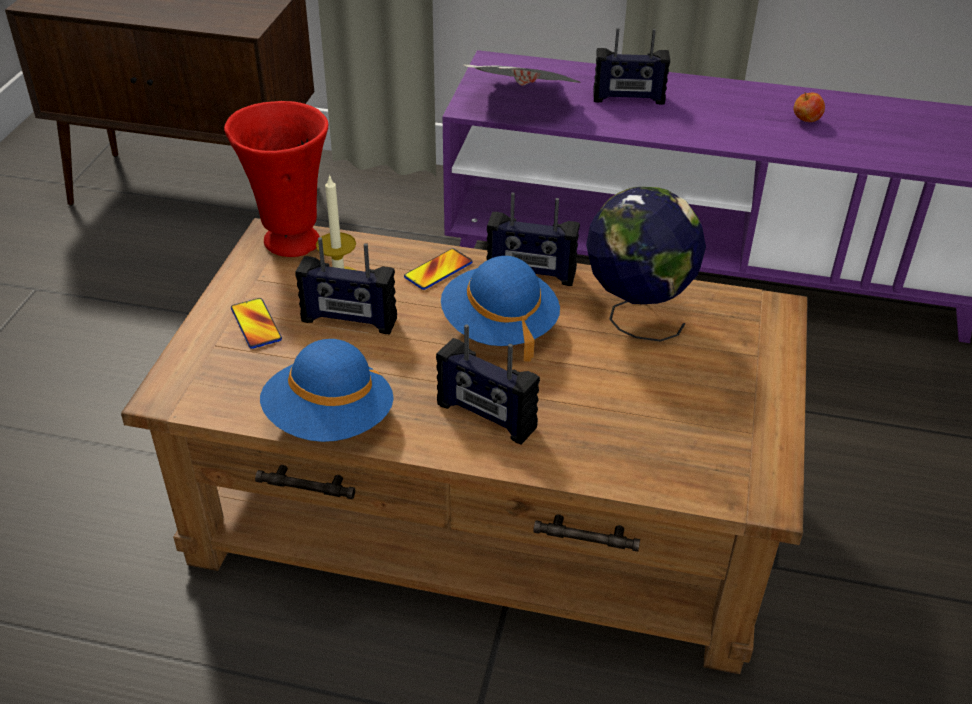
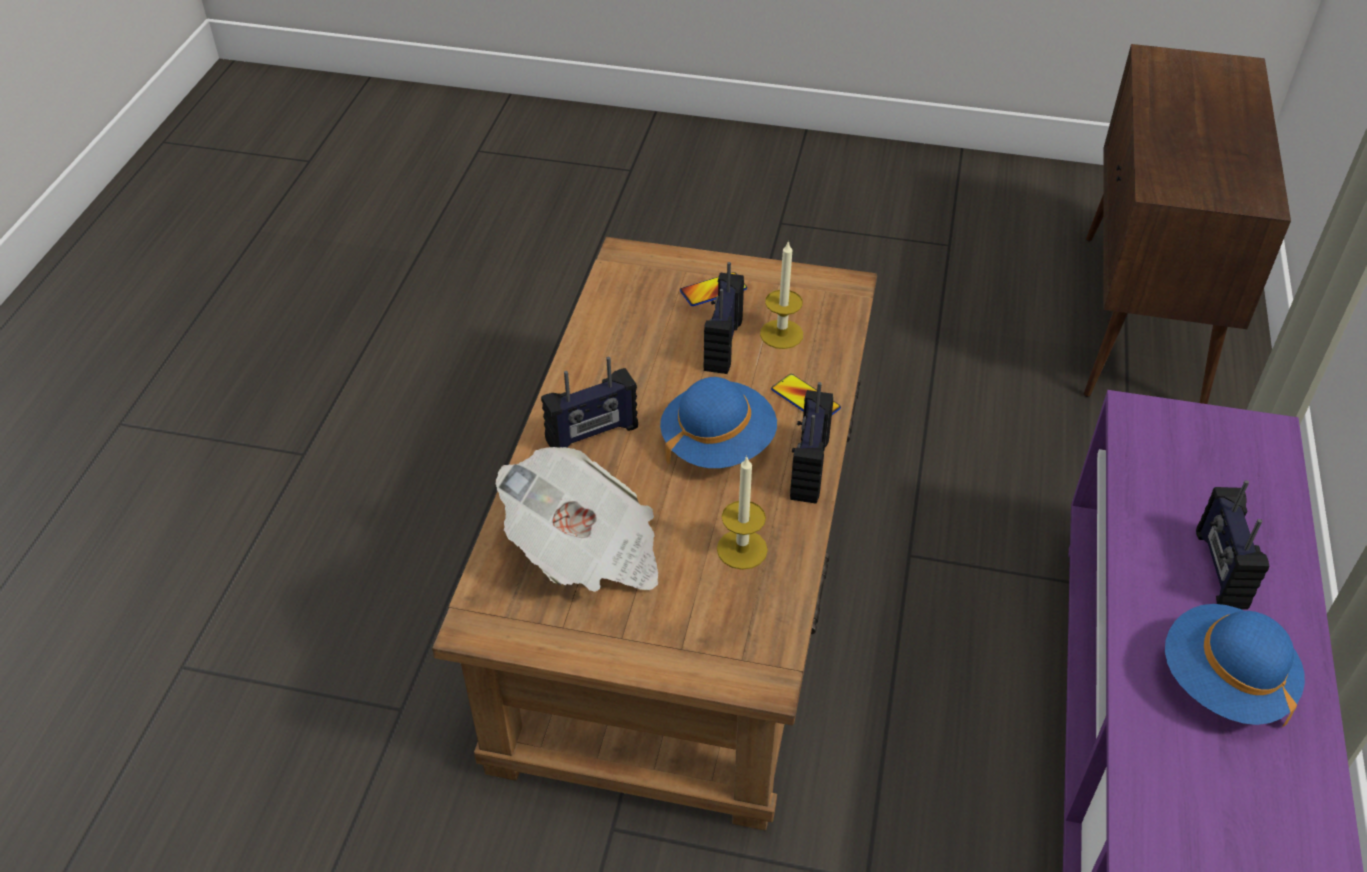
camera: 90 degrees right, 5 degrees up
(290, 241) = (840, 298): red vase -> none
(330, 421) = (591, 342): blue hat -> blue hat (1223, 682)
(485, 417) = (592, 435): radio -> radio turned 150 degrees counterclockwise
(524, 103) = (1166, 461): newspaper -> newspaper (586, 551)
(636, 316) = (742, 549): globe -> candle
(806, 121) = (1231, 784): apple -> none

